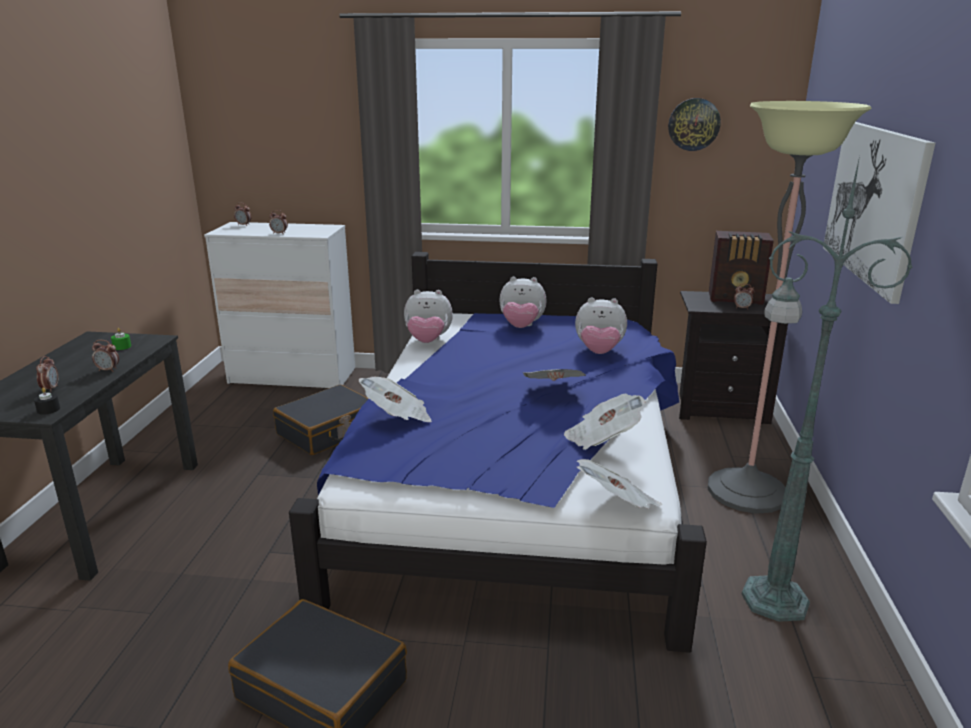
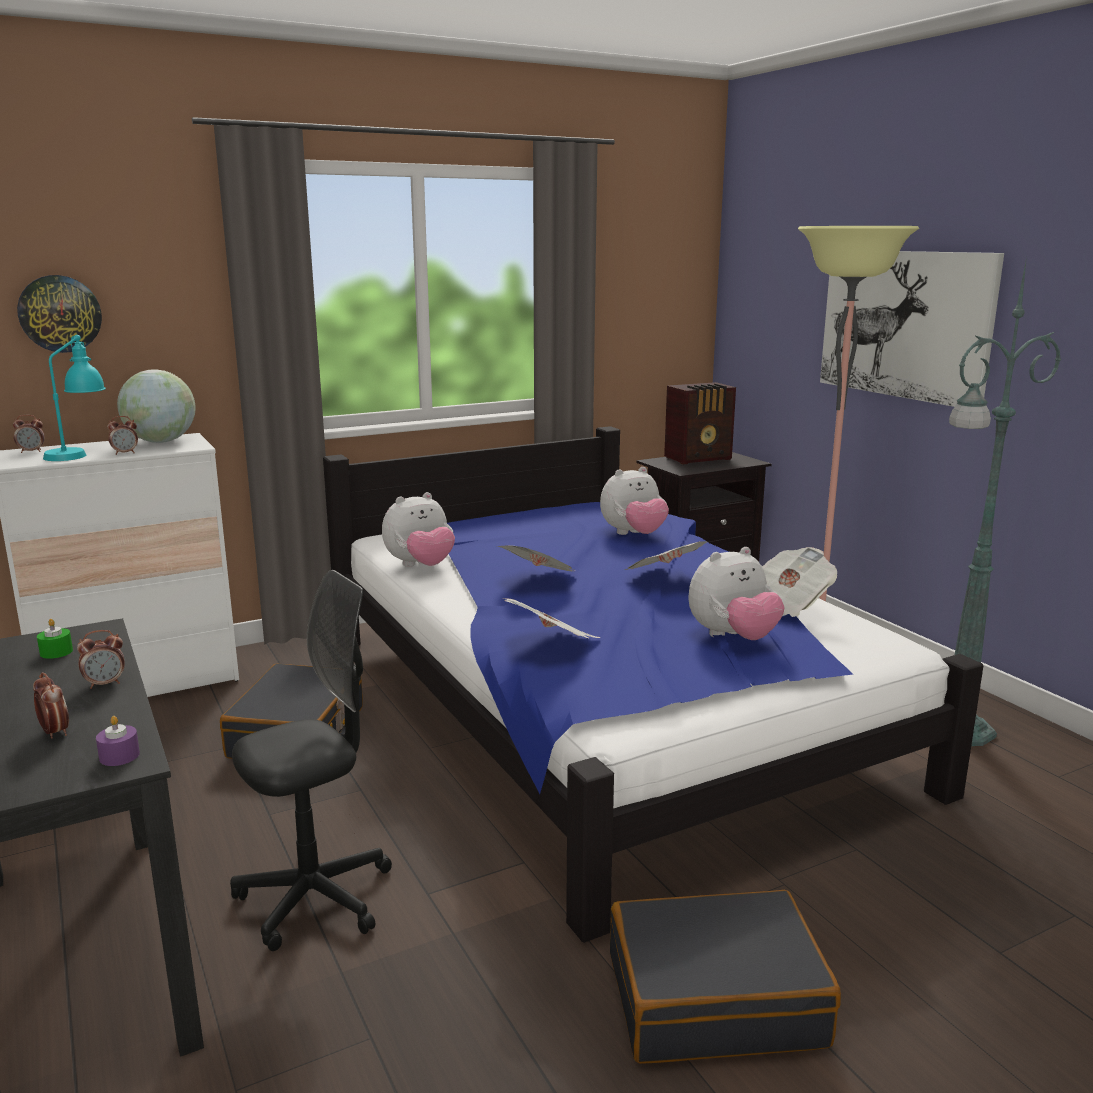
camera: 35 degrees left, 5 degrees down
(48, 409) = (119, 756): black candle -> purple candle
(219, 529) = (315, 898): none -> black office chair
(260, 230) = (79, 453): none -> turquoise table lamp
(312, 228) = (161, 442): none -> globe
(521, 327) = (509, 528): plush toy -> plush toy (733, 638)
(617, 504) = (886, 656): newspaper -> newspaper (540, 579)
(694, 124) = (624, 268): wall clock -> wall clock (60, 313)
(742, 308) = (720, 465): alarm clock -> none

